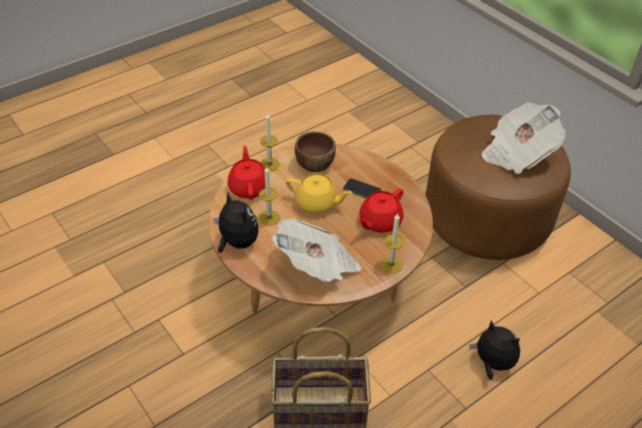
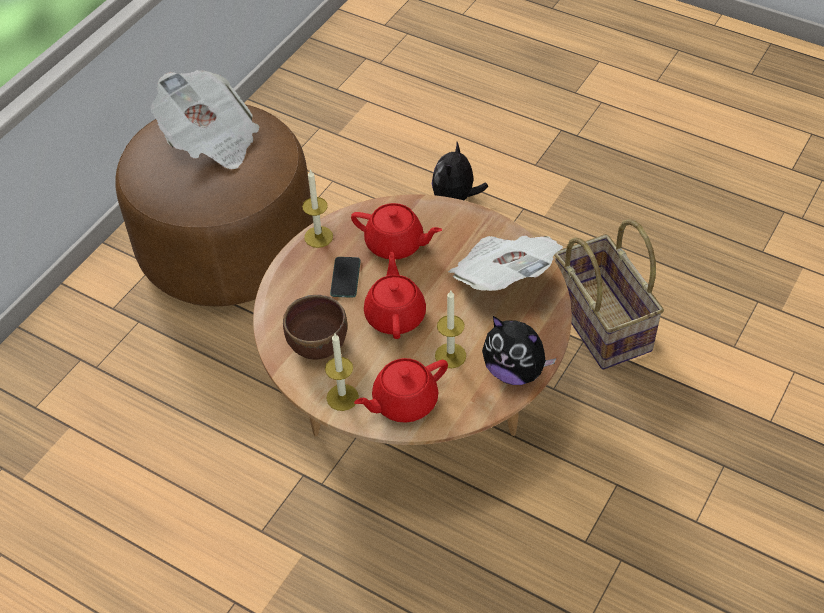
camera: 110 degrees left, 5 degrees up
(237, 243) = (514, 371): plush toy -> plush toy turned 90 degrees counterclockwise
(317, 203) = (395, 315): yellow teapot -> red teapot
(391, 264) = (460, 215): candle -> candle (318, 237)

